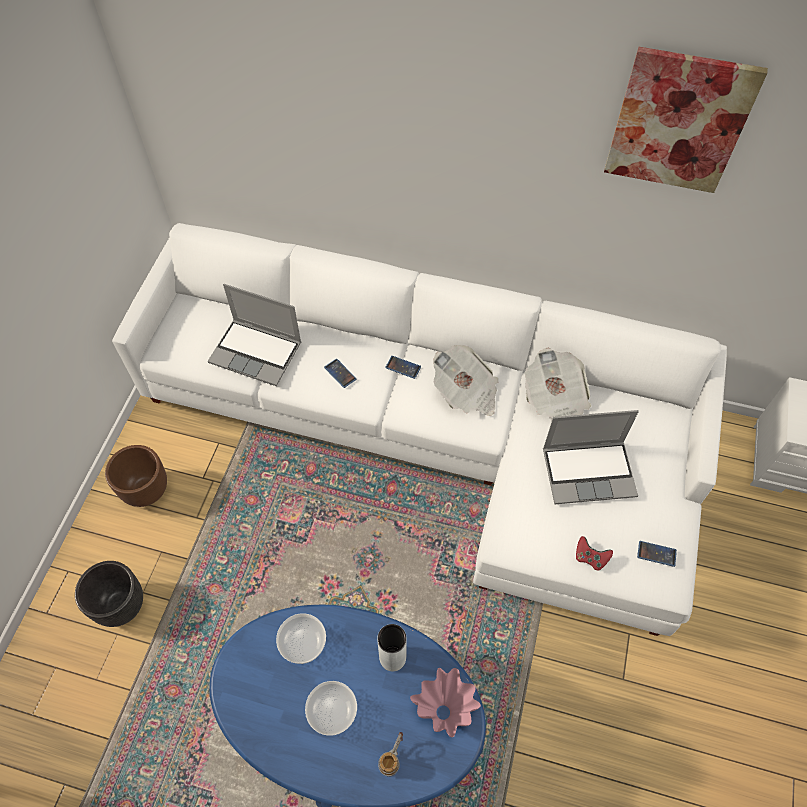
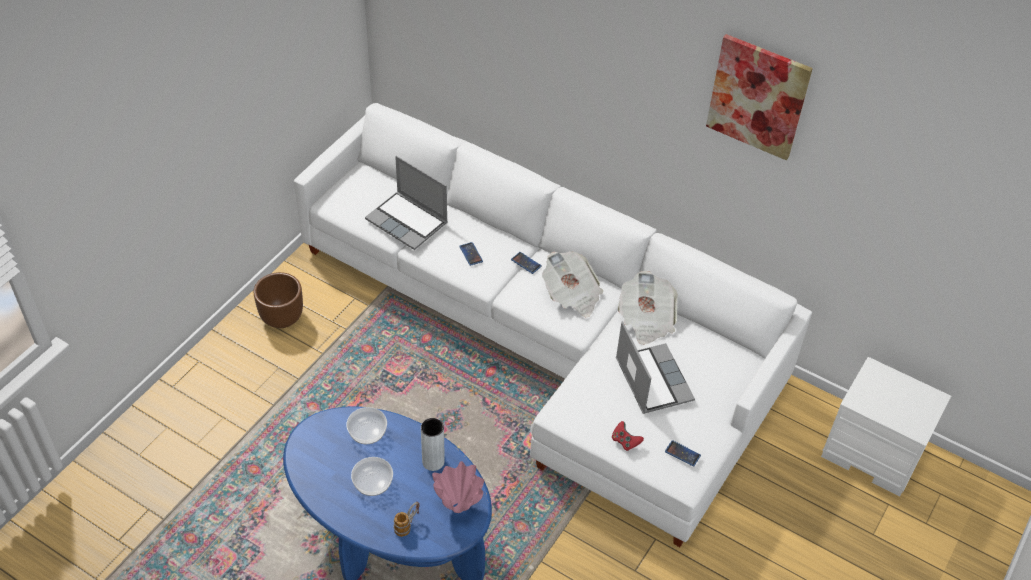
camera: 15 degrees right, 10 degrees down
(122, 605) = (234, 397): black planter -> none
(589, 471) = (652, 379): laptop -> laptop turned 120 degrees counterclockwise

